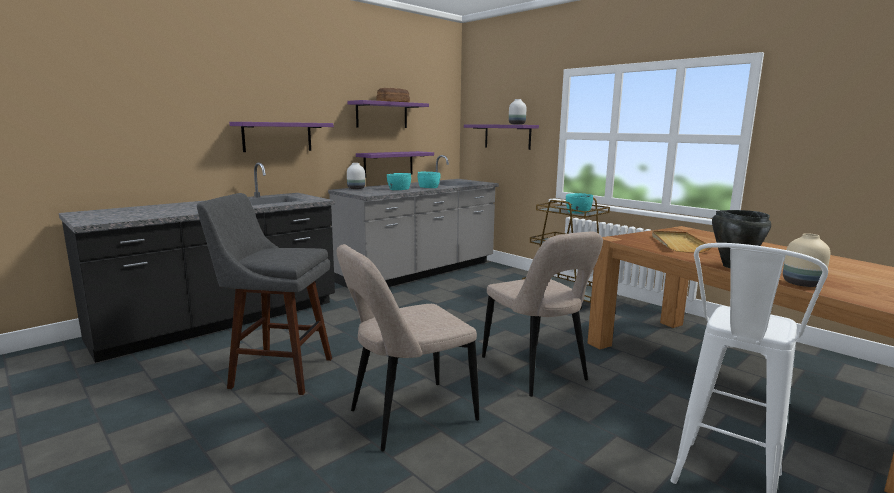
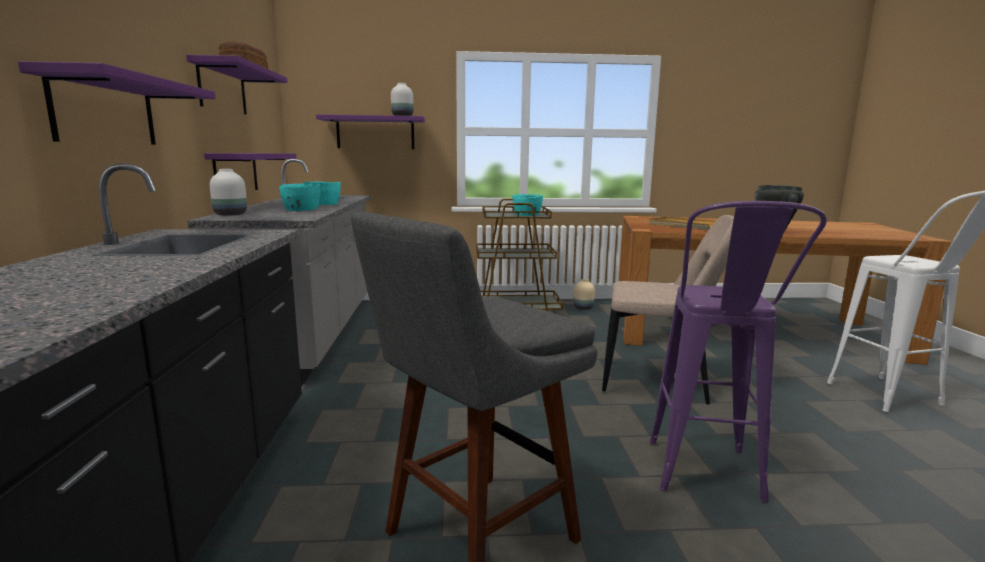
camera: 50 degrees left, 0 degrees up
(407, 417) = (707, 481): beige chair -> purple stool
(803, 284) = (833, 235): beige vase -> beige vase (583, 308)

